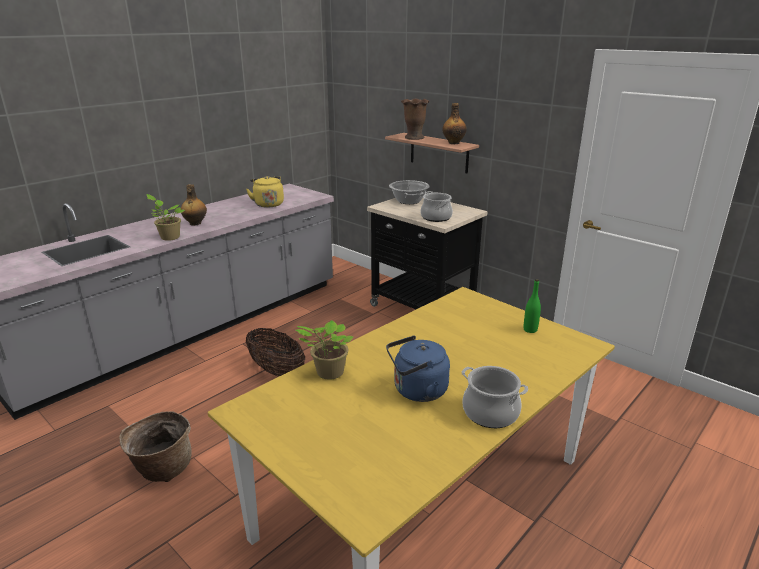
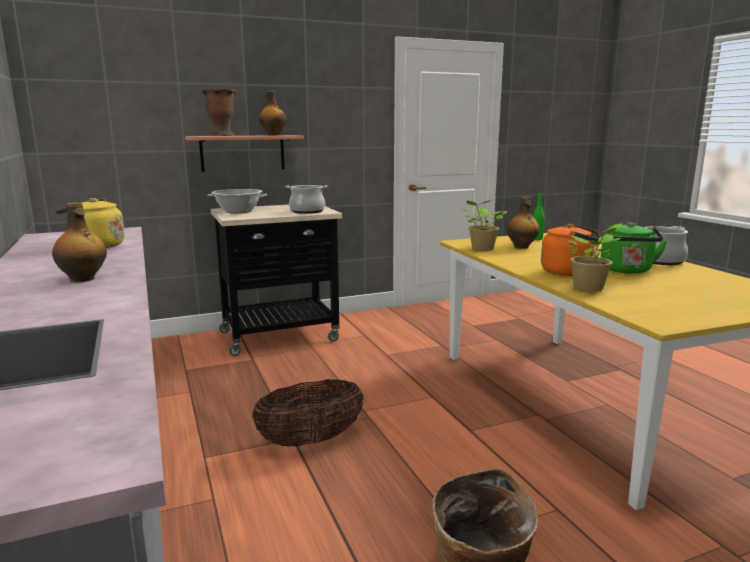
camera: 65 degrees left, 10 degrees down
(169, 237) = (115, 295): potted plant -> potted plant (481, 249)
(384, 359) = (569, 272): none -> orange kettle
(417, 391) = (627, 270): blue kettle -> green kettle
(475, 326) = (521, 247): none -> bottle

